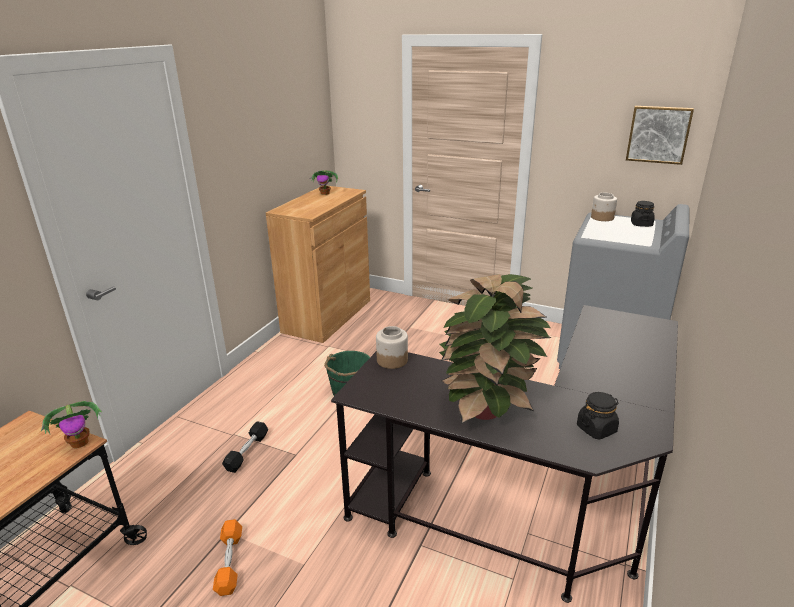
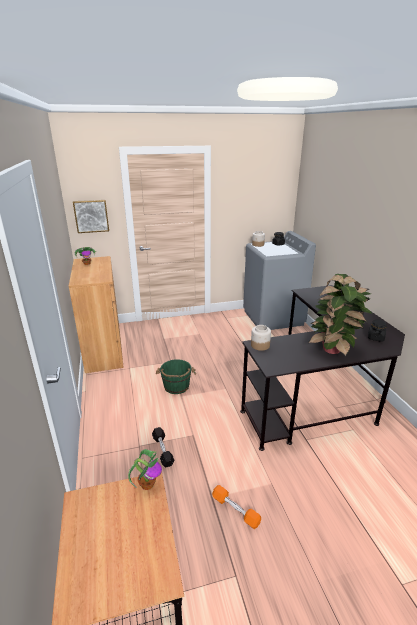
camera: 40 degrees left, 0 degrees up
(658, 134) = (273, 197): picture -> picture (91, 216)

